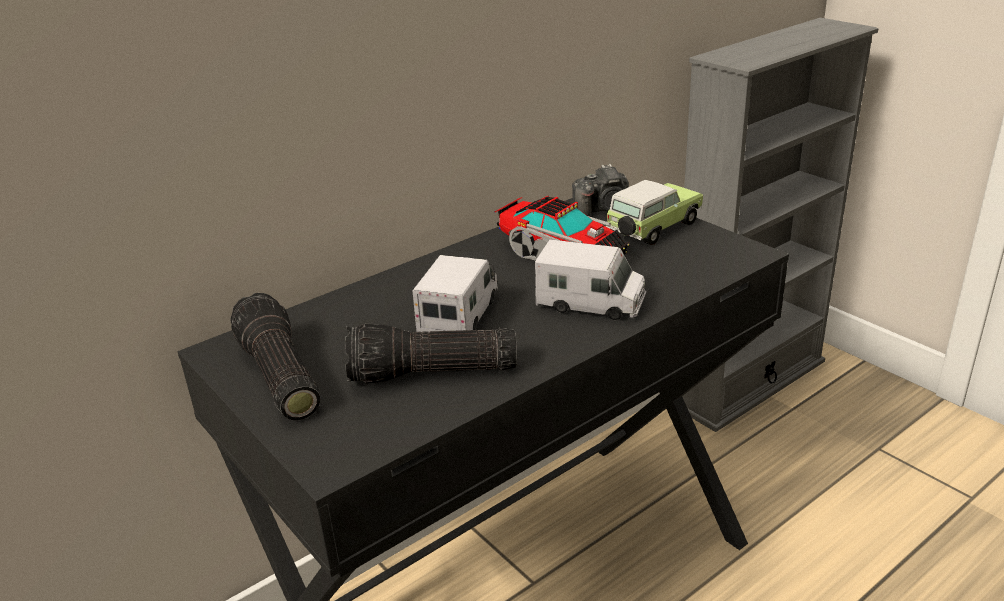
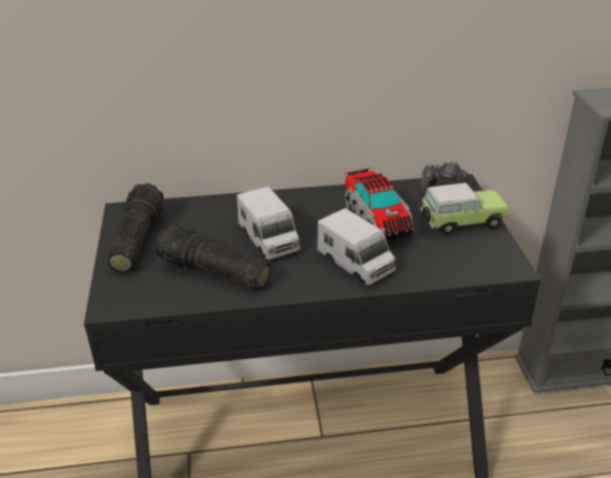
camera: 30 degrees right, 5 degrees up
(460, 315) = (268, 239): toy truck -> toy truck turned 105 degrees clockwise

